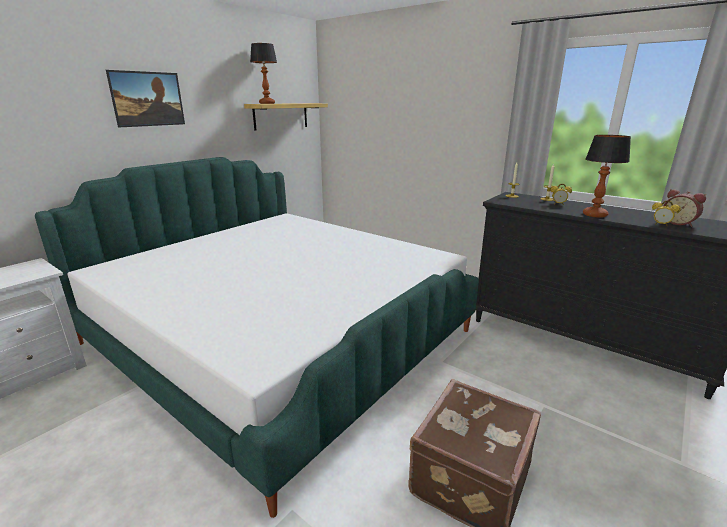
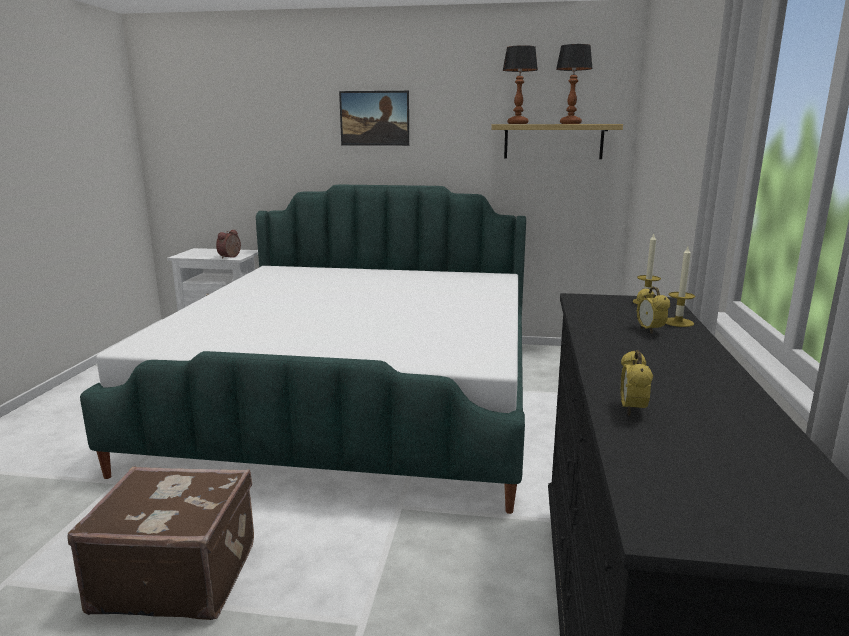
camera: 60 degrees right, 5 degrees down
(594, 215) = (608, 356): table lamp -> table lamp (570, 123)
(678, 223) = (688, 429): alarm clock -> alarm clock (231, 257)

